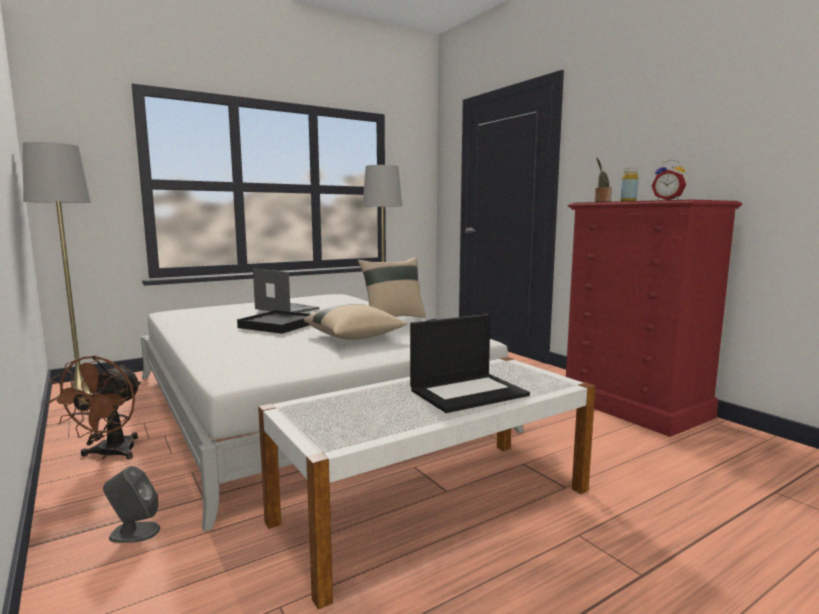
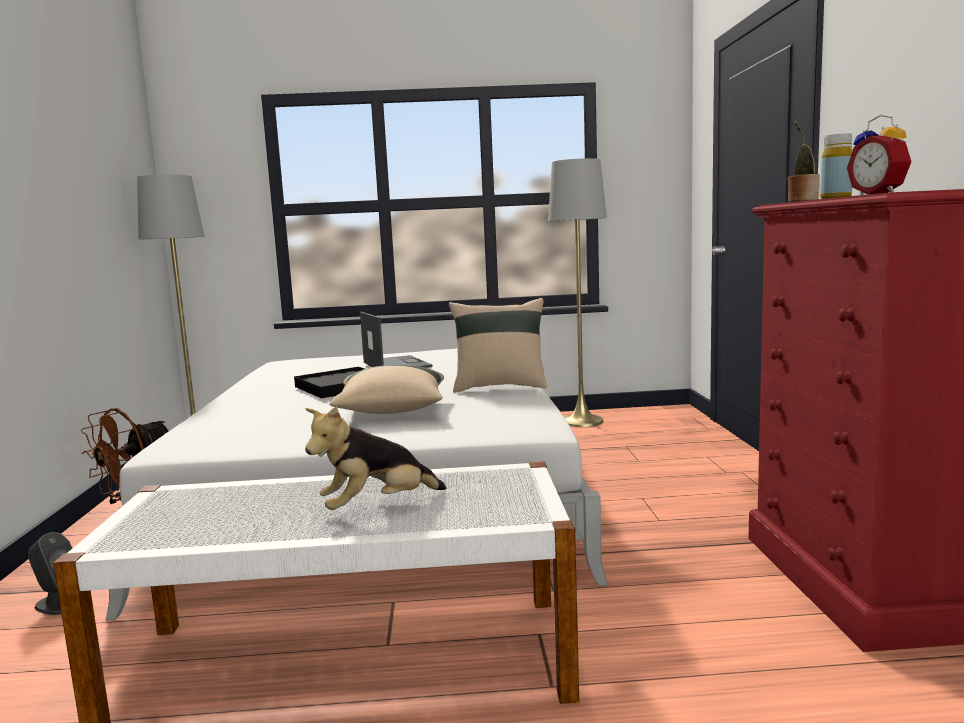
camera: 30 degrees right, 0 degrees up
(468, 392) = (377, 507): laptop -> plush toy

